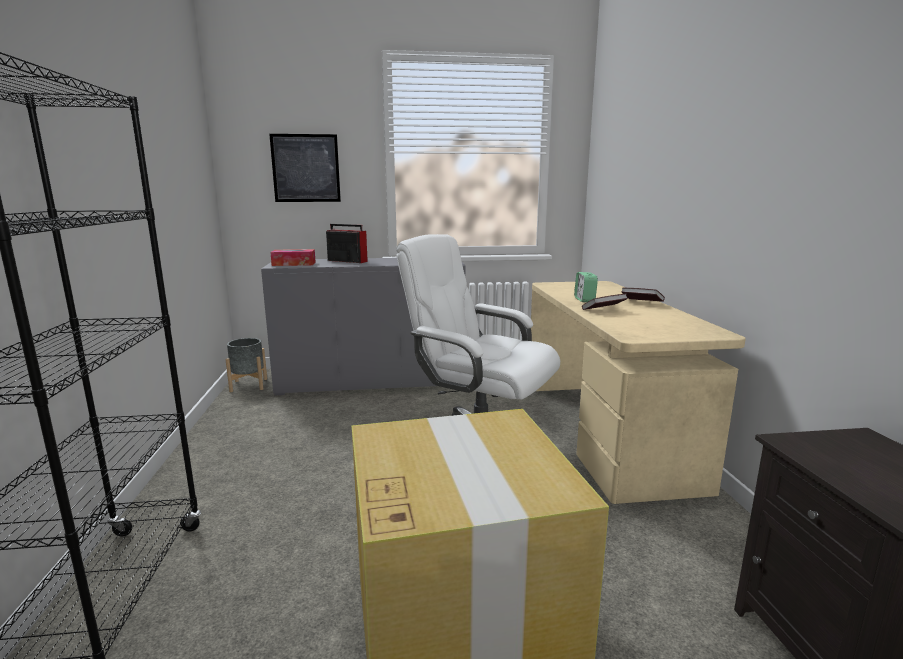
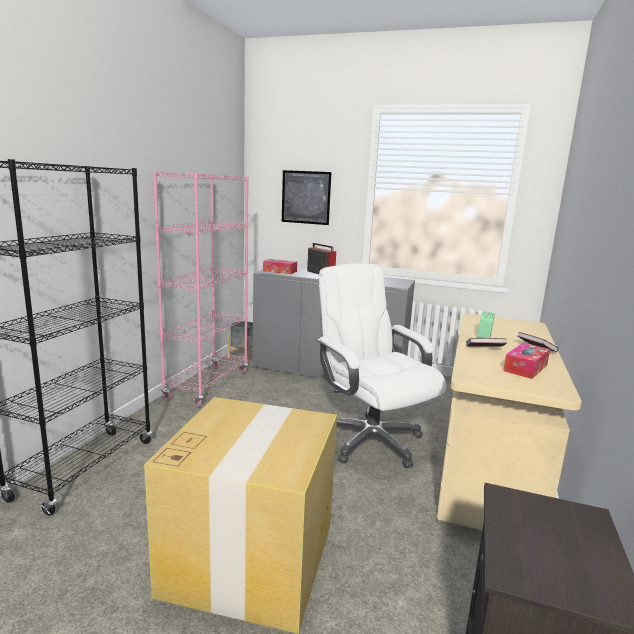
camera: 25 degrees right, 0 degrees up
(227, 430) = (207, 385): none -> pink bookcase
(661, 319) = (525, 368): none -> tissue box

